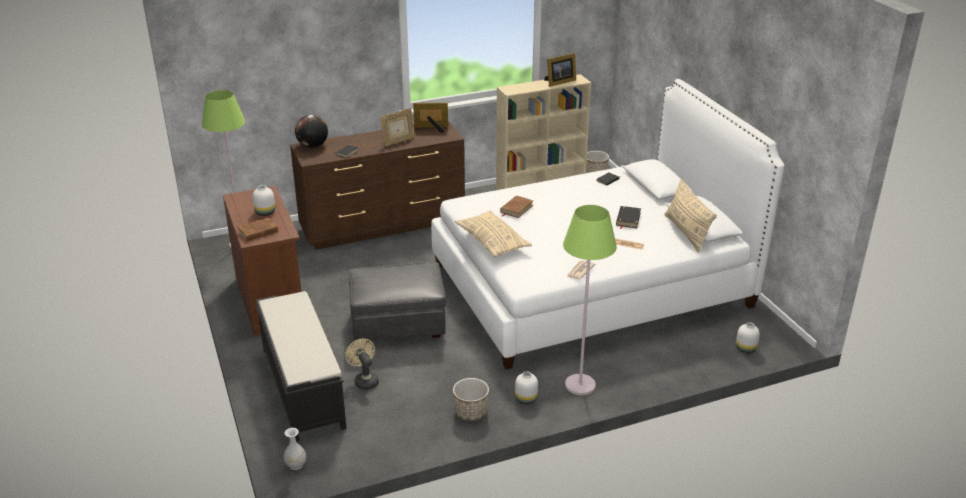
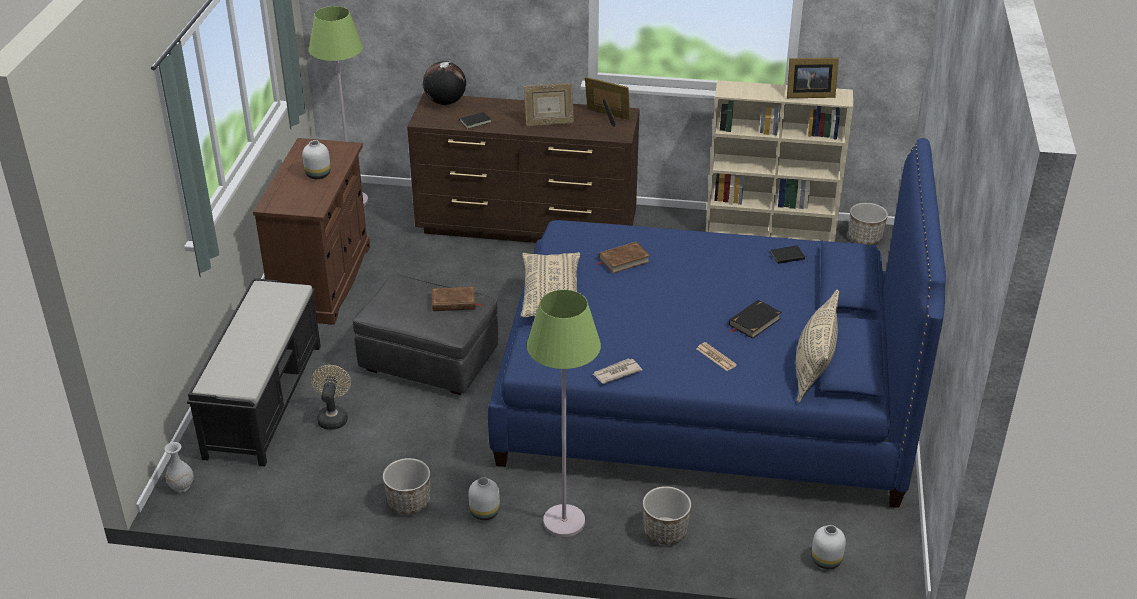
camera: 30 degrees right, 5 degrees up
(258, 232) = (288, 197): brown book -> brown book (454, 302)
(591, 284) = (706, 393): white bed -> blue bed
(644, 368) = (665, 532): none -> planter

